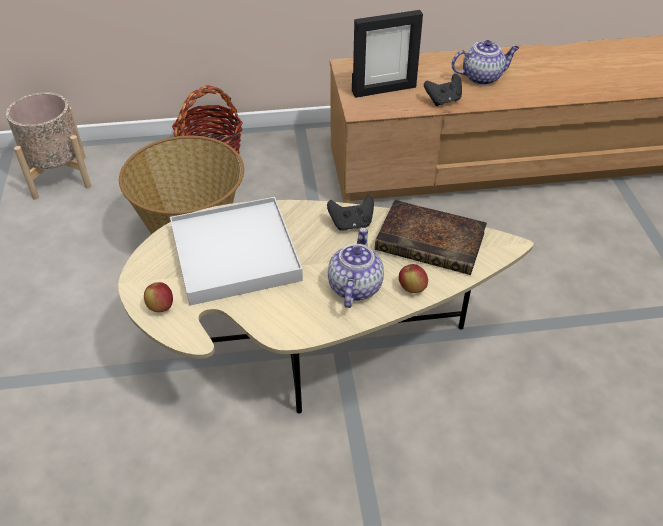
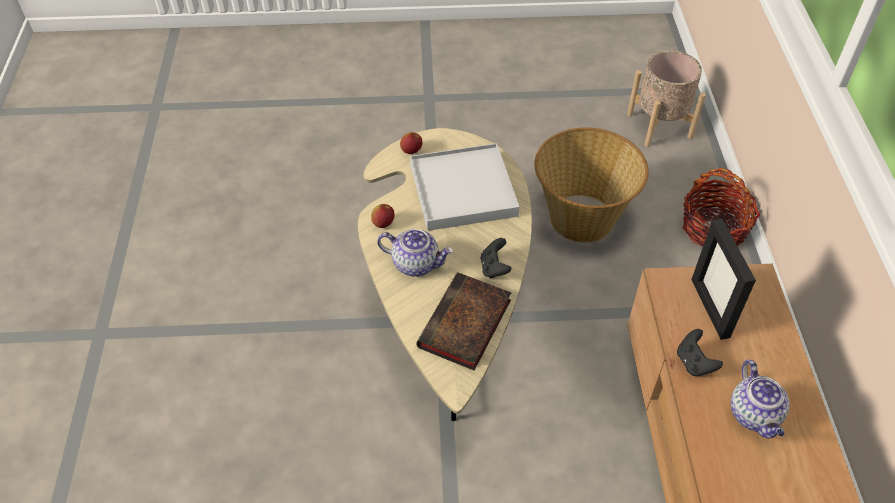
camera: 95 degrees right, 5 degrees up
(412, 288) = (408, 302): apple -> apple (383, 223)

